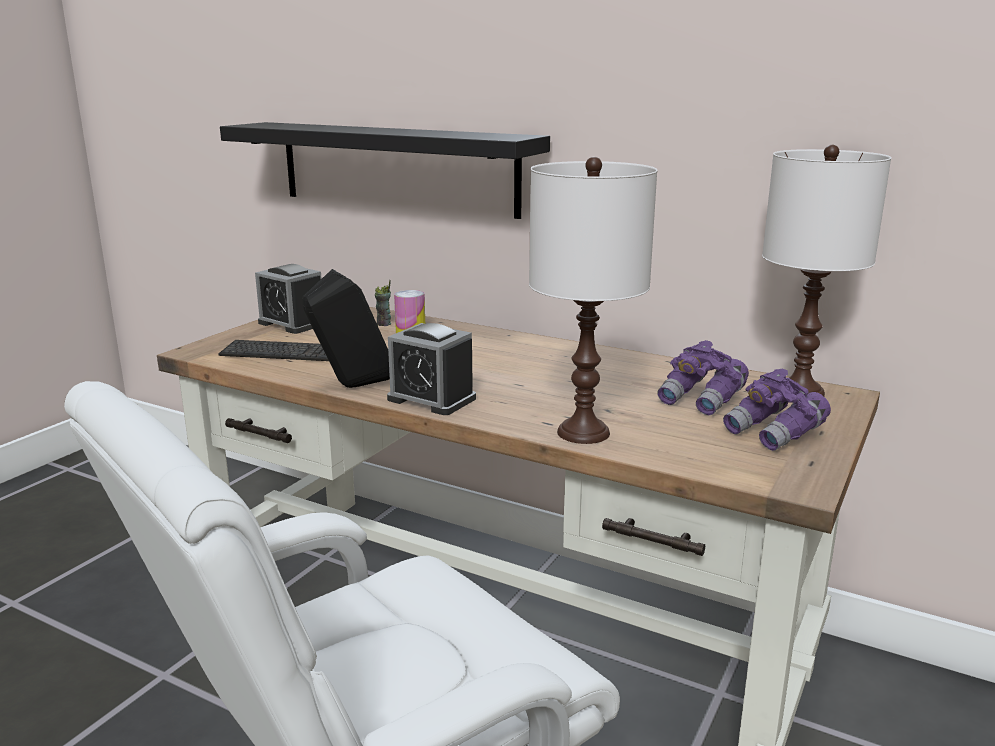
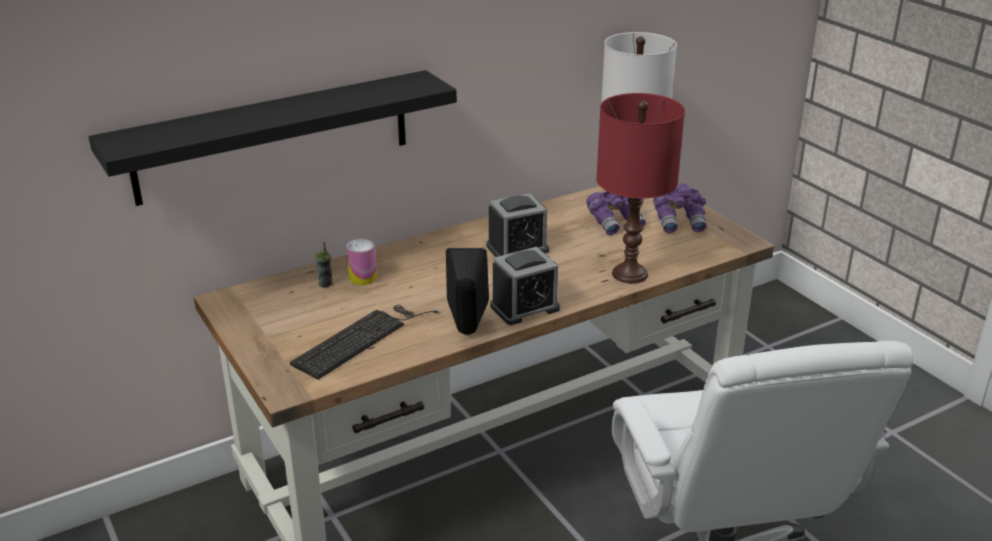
camera: 60 degrees left, 10 degrees up
(292, 323) = (264, 326): alarm clock -> alarm clock (517, 248)
(584, 433) = (630, 274): white table lamp -> red table lamp

